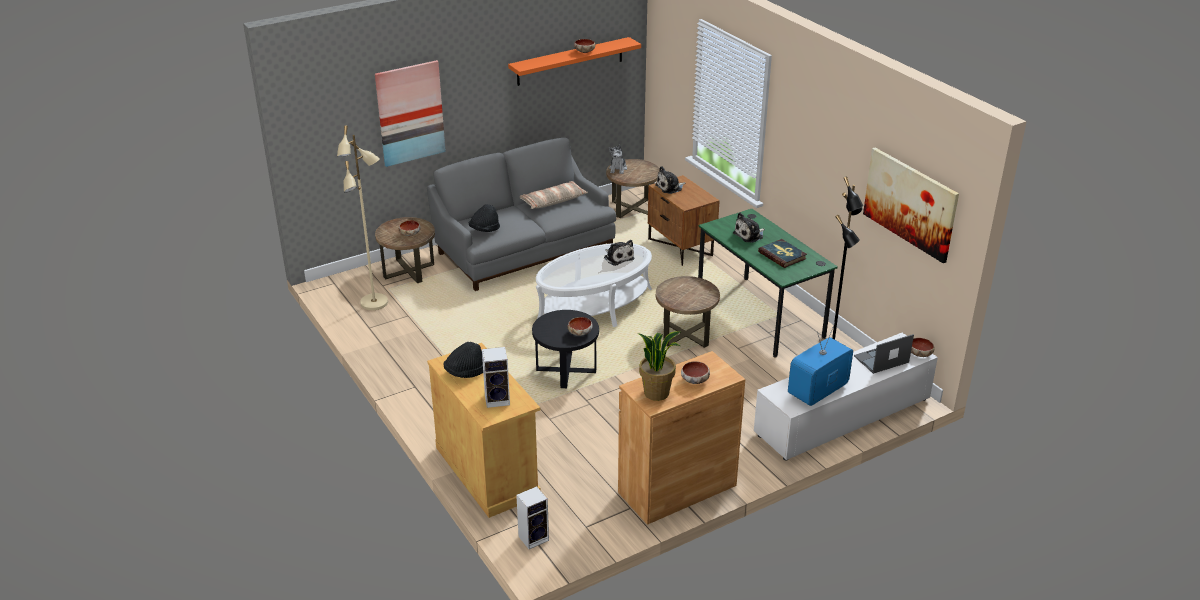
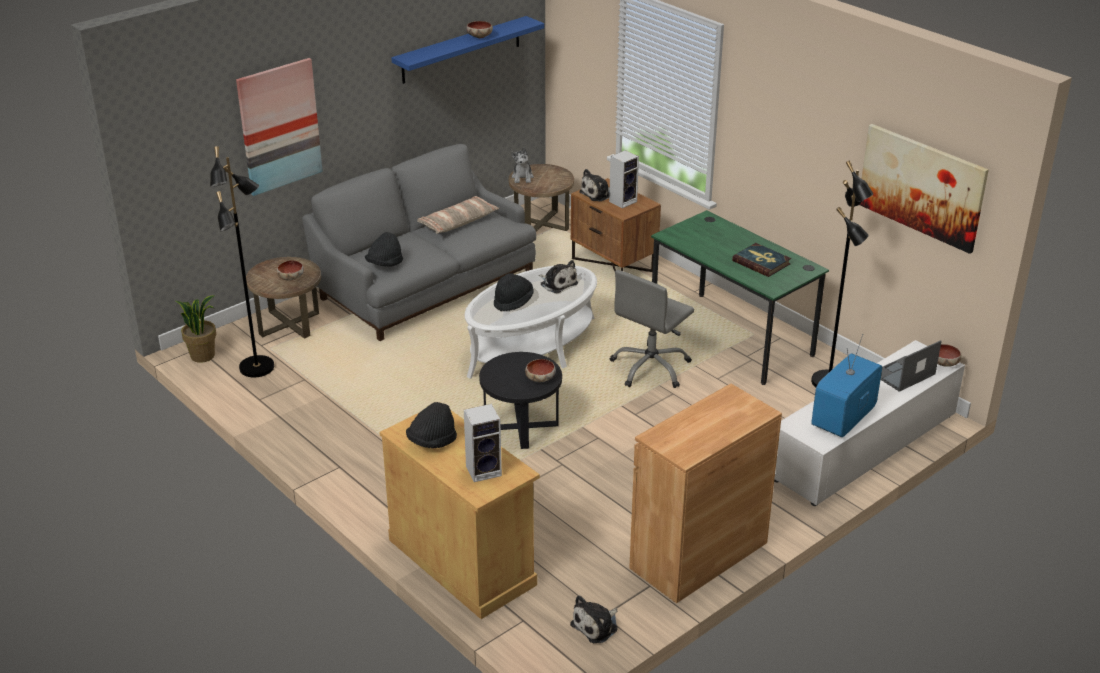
camera: 10 degrees left, 0 degrees up
(375, 303) = (257, 368): beige floor lamp -> black floor lamp
(534, 537) = (545, 637): speaker -> speaker (623, 201)
(570, 61) = (461, 50): orange shelf -> blue shelf
(577, 269) = (513, 302): none -> black hat
(656, 392) = (683, 440): potted plant -> potted plant (203, 355)
(685, 334) = (651, 368): brown side table -> grey office chair
(695, 380) = (723, 421): bowl -> none
(749, 235) = (715, 242): plush toy -> plush toy (596, 626)

